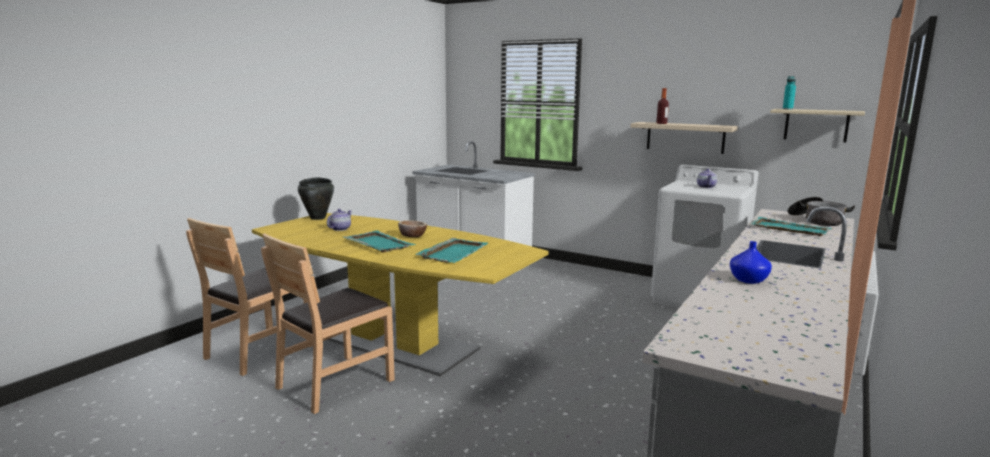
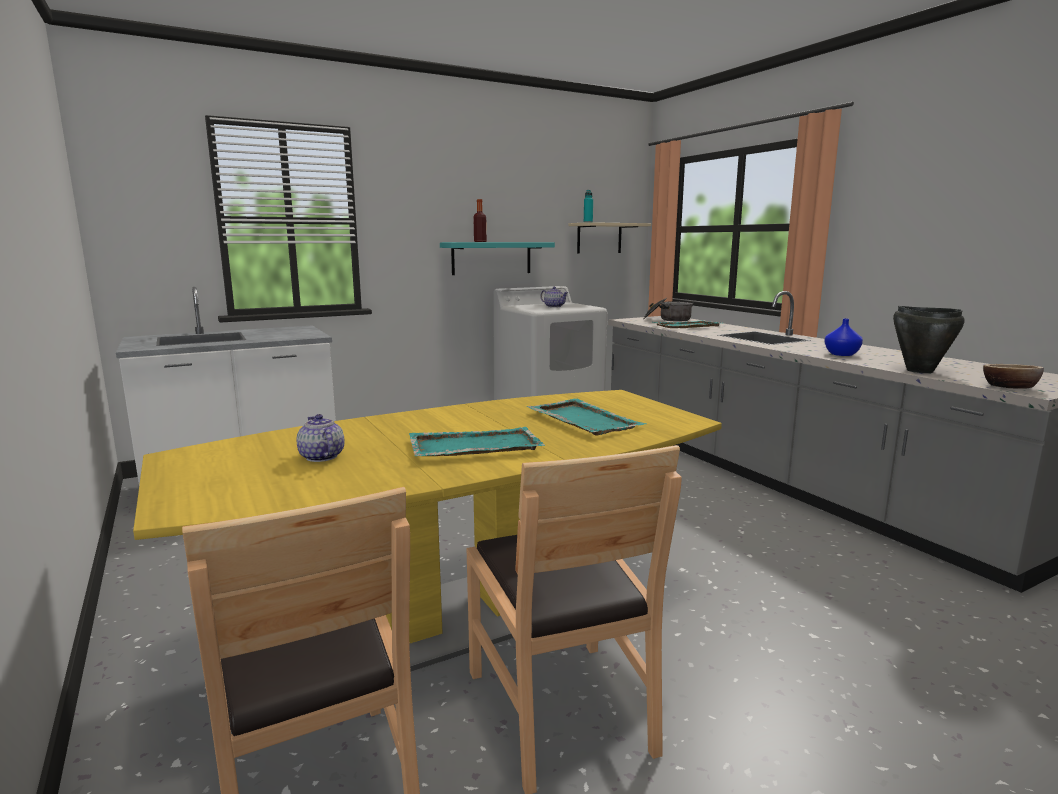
camera: 60 degrees left, 0 degrees up
(318, 218) = (187, 462): black cooking pot -> black cooking pot (919, 370)
(412, 235) = (457, 424): bowl -> bowl (1009, 387)
(685, 137) = (491, 258): beige shelf -> turquoise shelf

